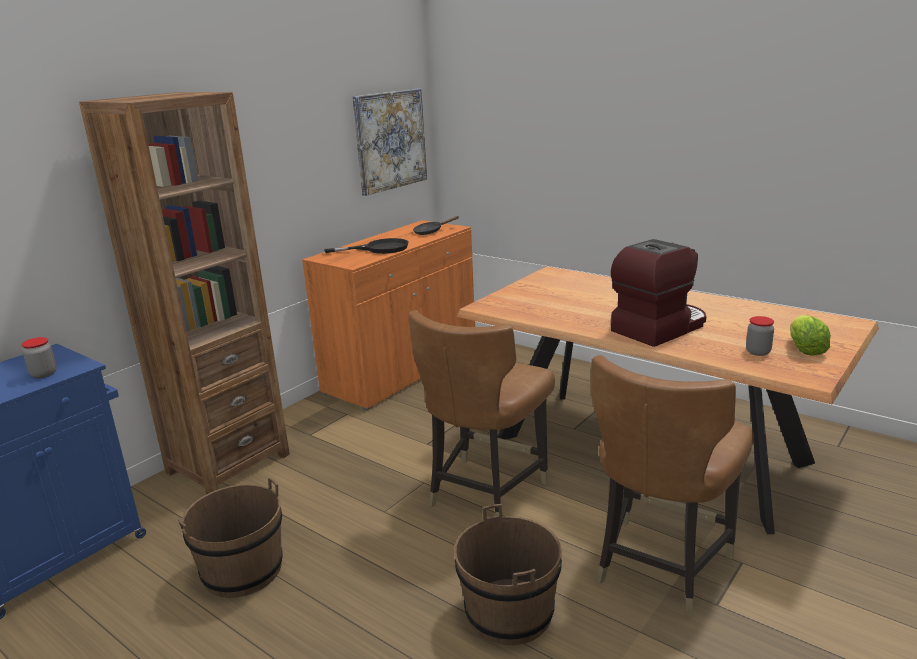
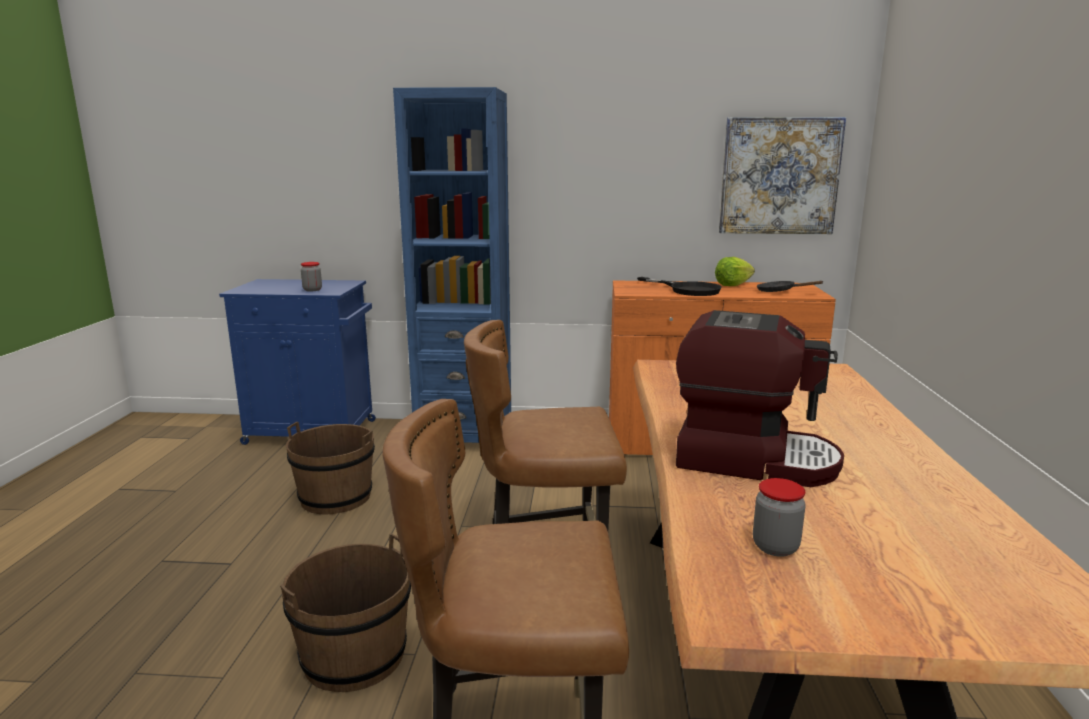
camera: 55 degrees right, 5 degrees down
(228, 463) = (465, 436): brown bookcase -> blue bookcase
(804, 349) = (858, 591): lettuce -> lettuce (732, 285)

